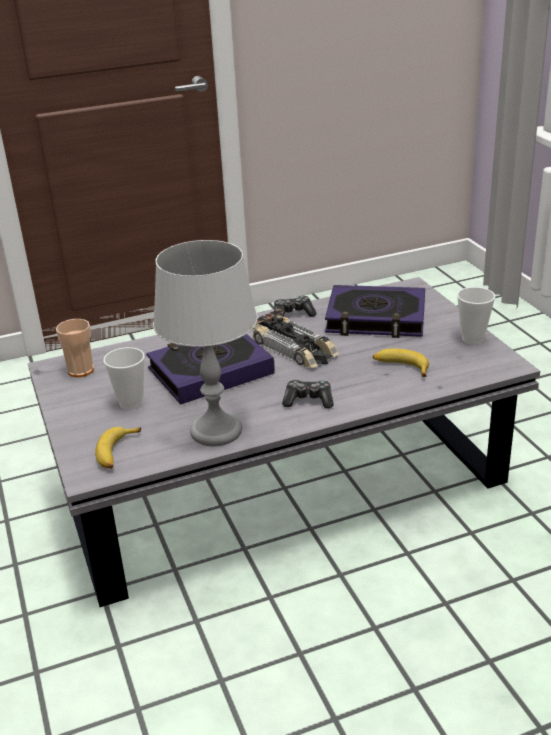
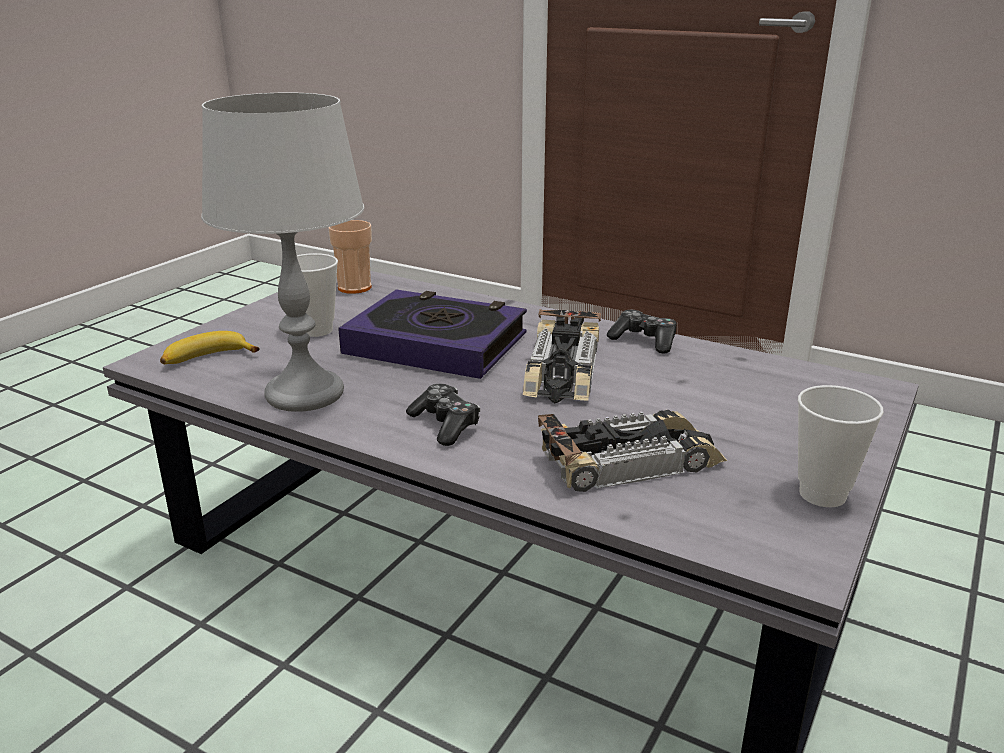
camera: 50 degrees right, 5 degrees down
(376, 318) = (734, 395): book -> none
(401, 367) = (632, 461): banana -> toy car

